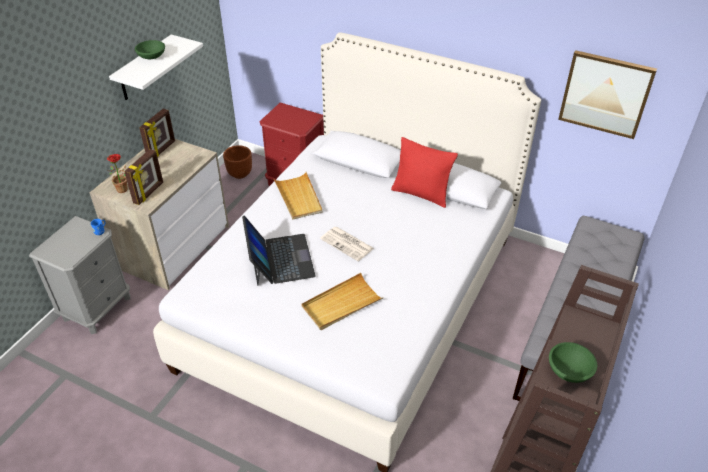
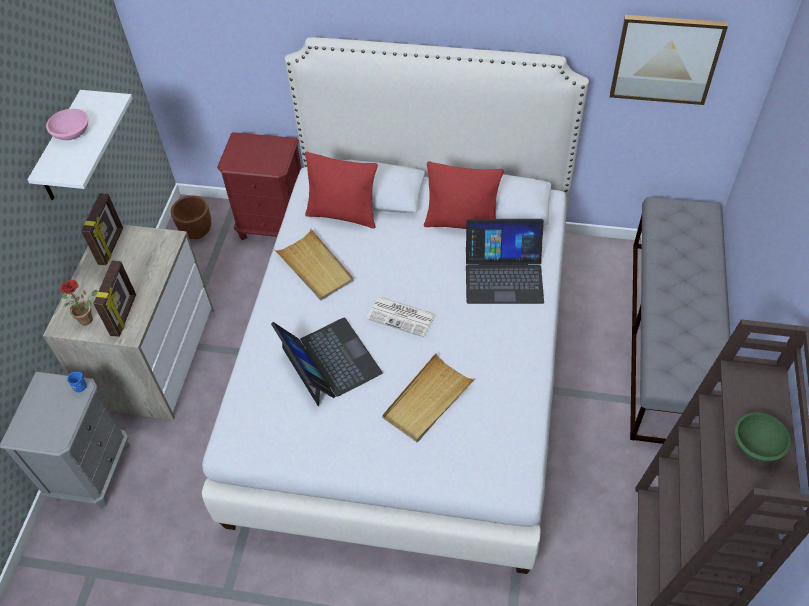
camera: 15 degrees left, 10 degrees up
(152, 56) = (72, 133): green bowl -> pink bowl
(334, 169) = (343, 215): none -> red pillow
(438, 235) = (503, 275): none -> laptop

